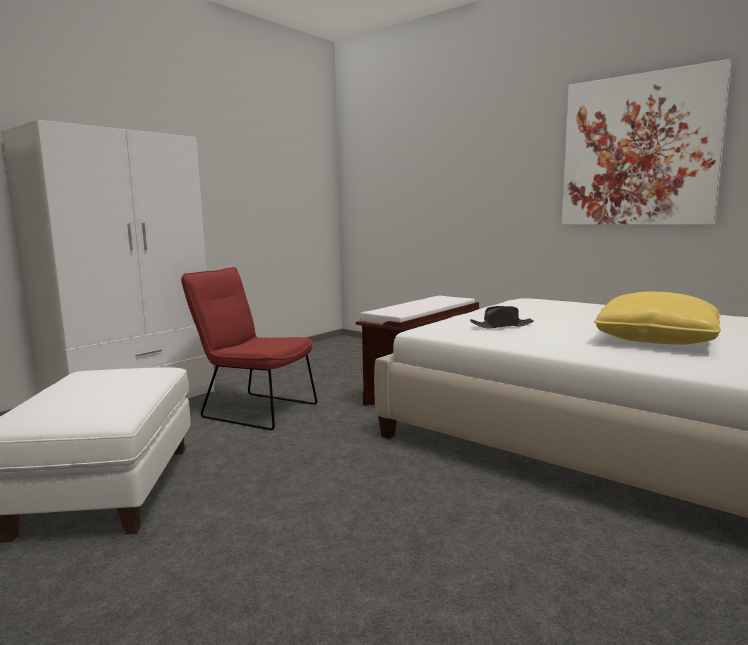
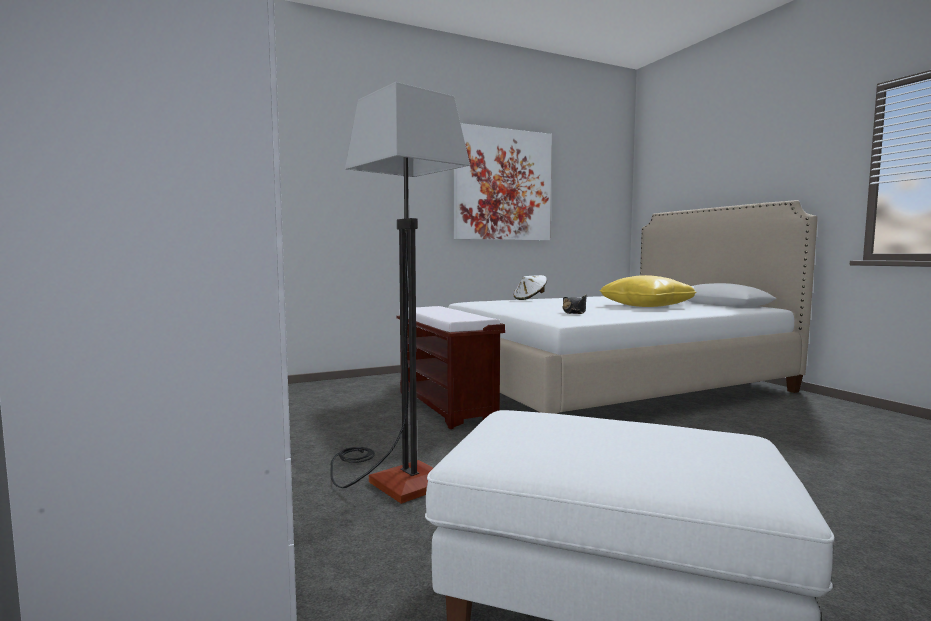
camera: 65 degrees left, 5 degrees down
(254, 410) = (392, 478): red chair -> floor lamp
(591, 305) = (530, 299): none -> white hat

